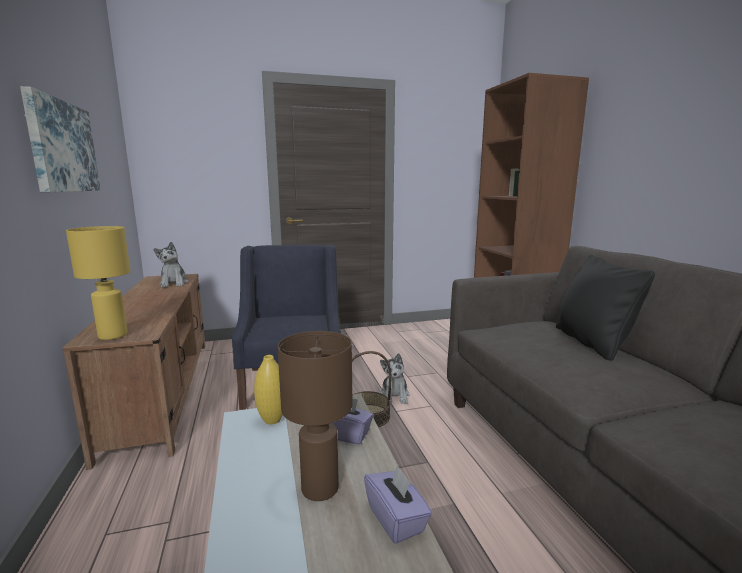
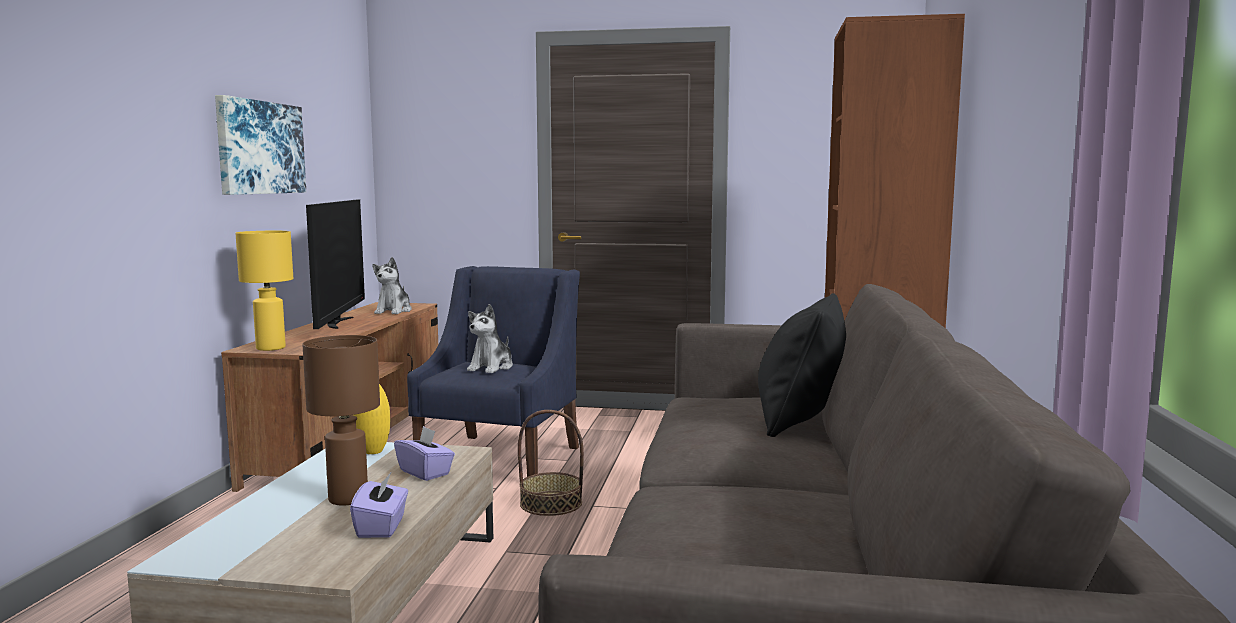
camera: 25 degrees right, 5 degrees down
(141, 299) = (338, 323): none -> television
(394, 395) = (612, 491): plush toy -> plush toy (491, 367)

